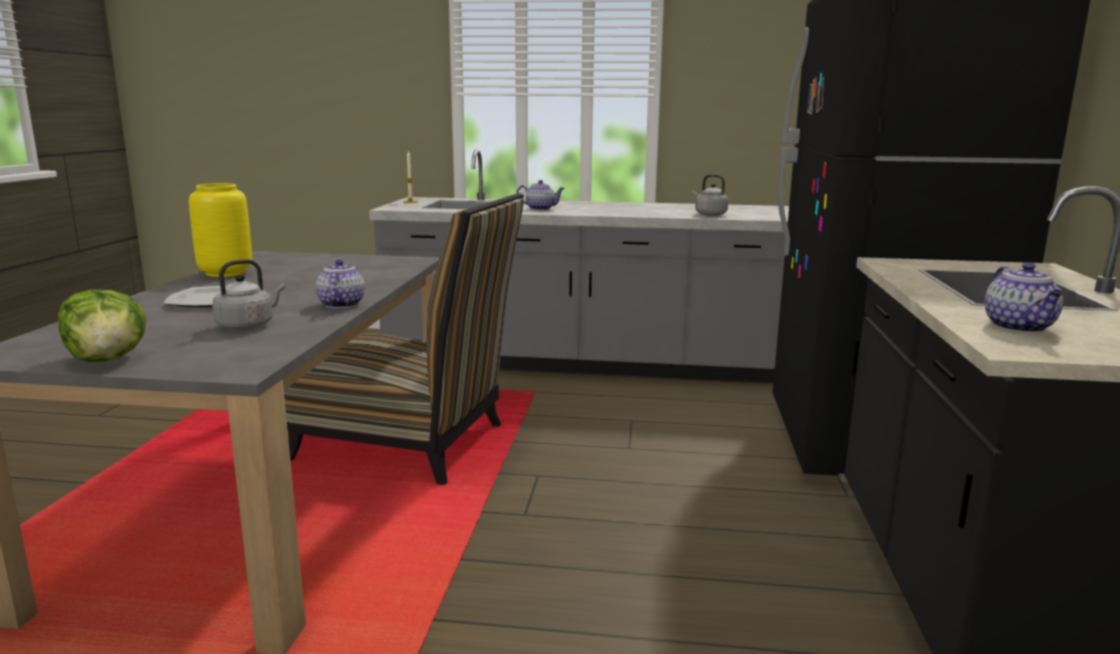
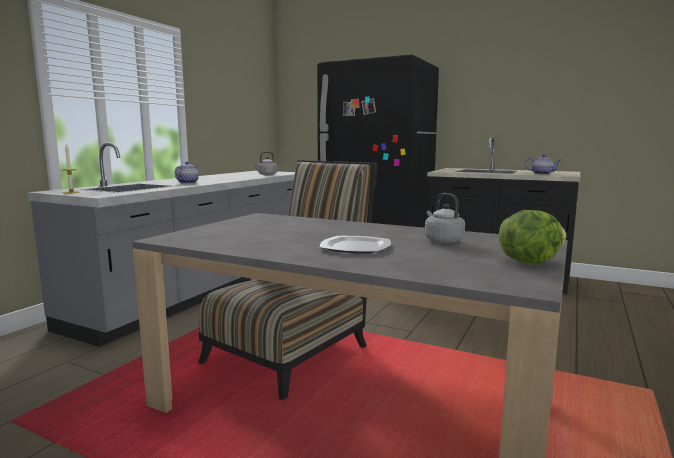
camera: 70 degrees left, 5 degrees down
(225, 273) = (241, 246): yellow vase -> none
(341, 304) = (391, 228): teapot -> none

